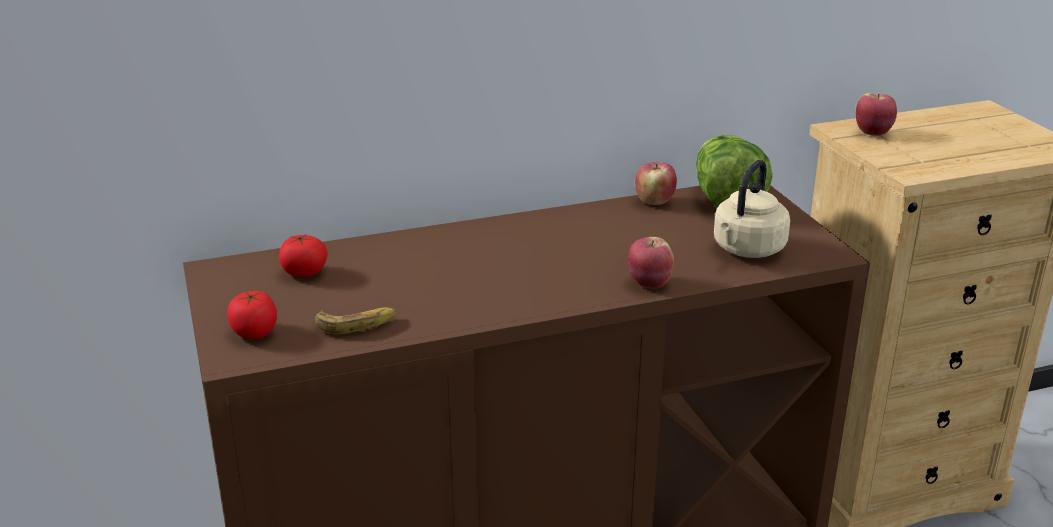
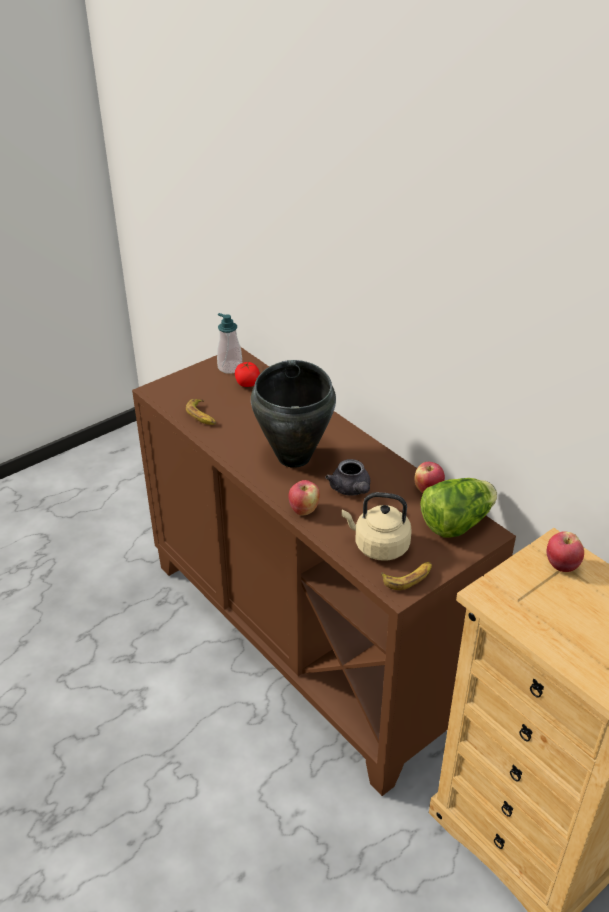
camera: 70 degrees right, 10 degrees up
(241, 279) = (230, 367): none -> soap dispenser
(255, 332) = (180, 389): tomato -> none
(526, 269) = (294, 457): none -> black cooking pot
(626, 245) = (351, 490): none -> grey teapot
(811, 244) = (408, 578): none -> banana

